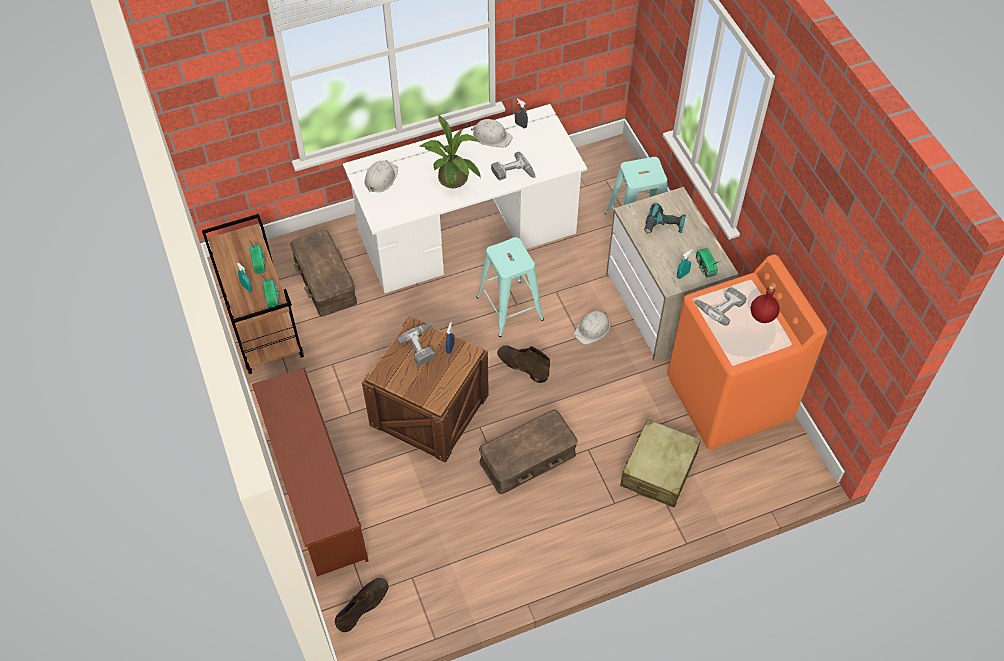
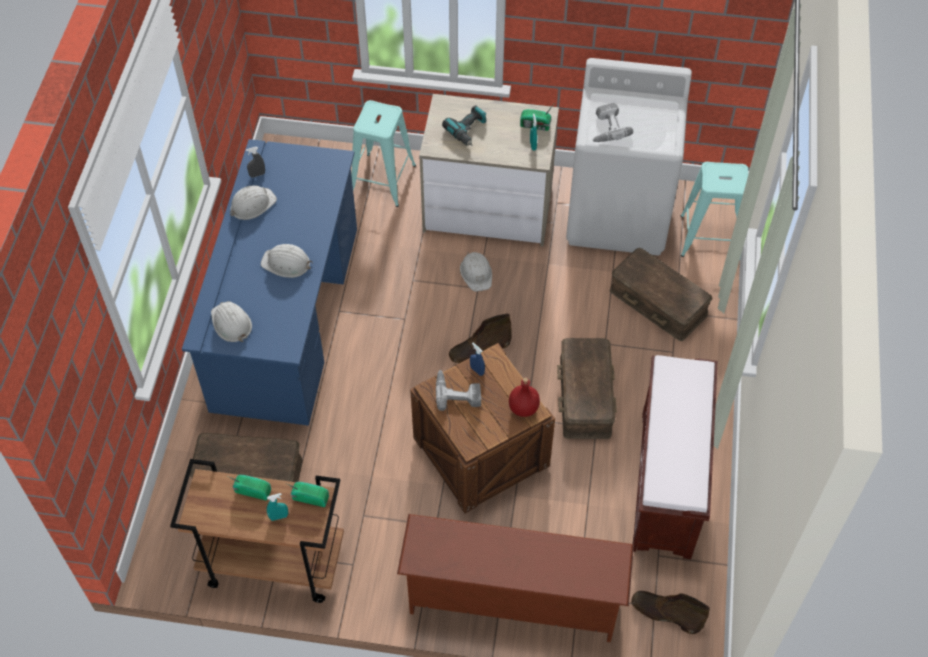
camera: 60 degrees left, 0 degrees up
(362, 606) = (666, 613): brown boot -> brown boot turned 45 degrees counterclockwise
(453, 182) = (286, 263): potted plant -> white hard hat
(467, 233) = (285, 318): white desk -> blue desk
(481, 555) = (667, 484): none -> brown bench
(509, 308) = (405, 327): turquoise stool -> turquoise stool (710, 237)
(513, 173) = (315, 210): power drill -> none
(658, 470) = (658, 302): beige suitcase -> brown storage box
(729, 399) = (619, 214): orange washing machine -> white washing machine
(762, 315) = (636, 105): red bottle -> red bottle (523, 408)

